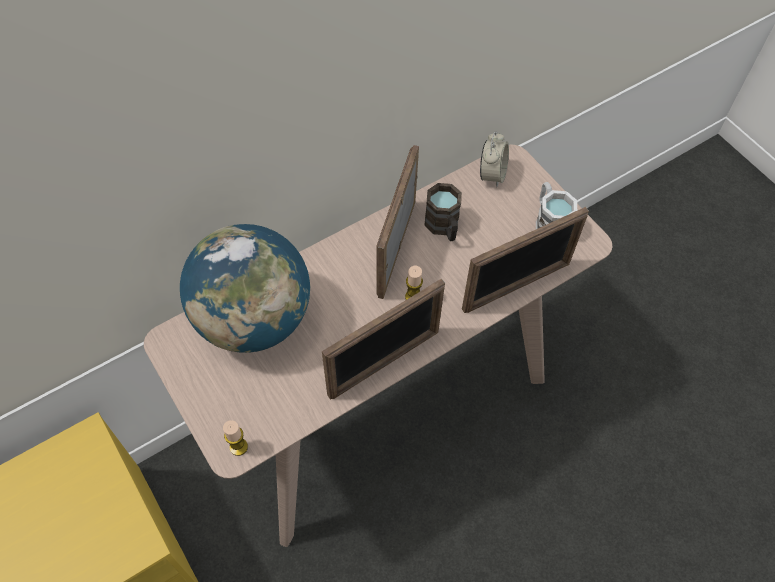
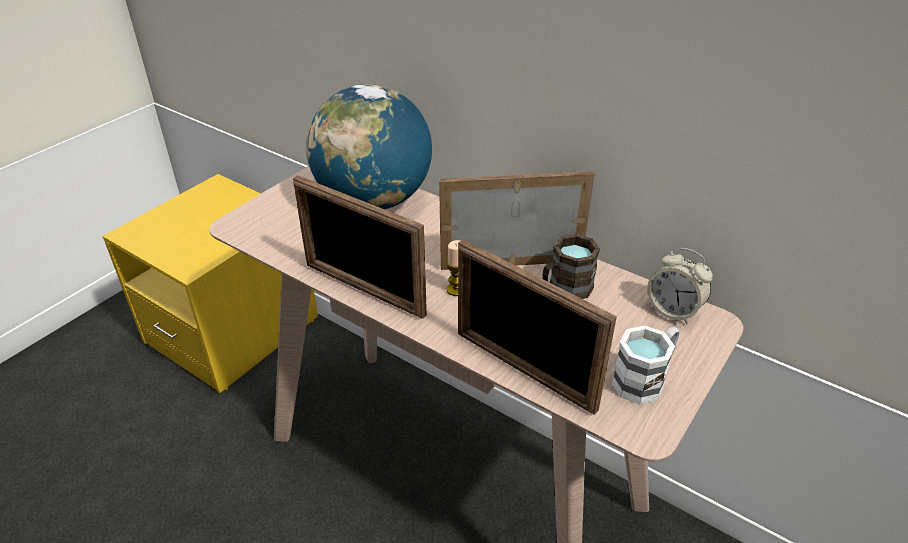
camera: 70 degrees right, 20 degrees down
(238, 447) = (240, 227): candle -> none
(492, 175) = (673, 311): alarm clock -> alarm clock turned 45 degrees clockwise

